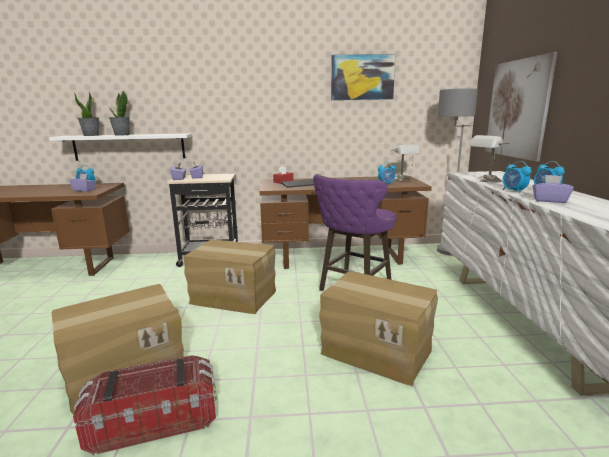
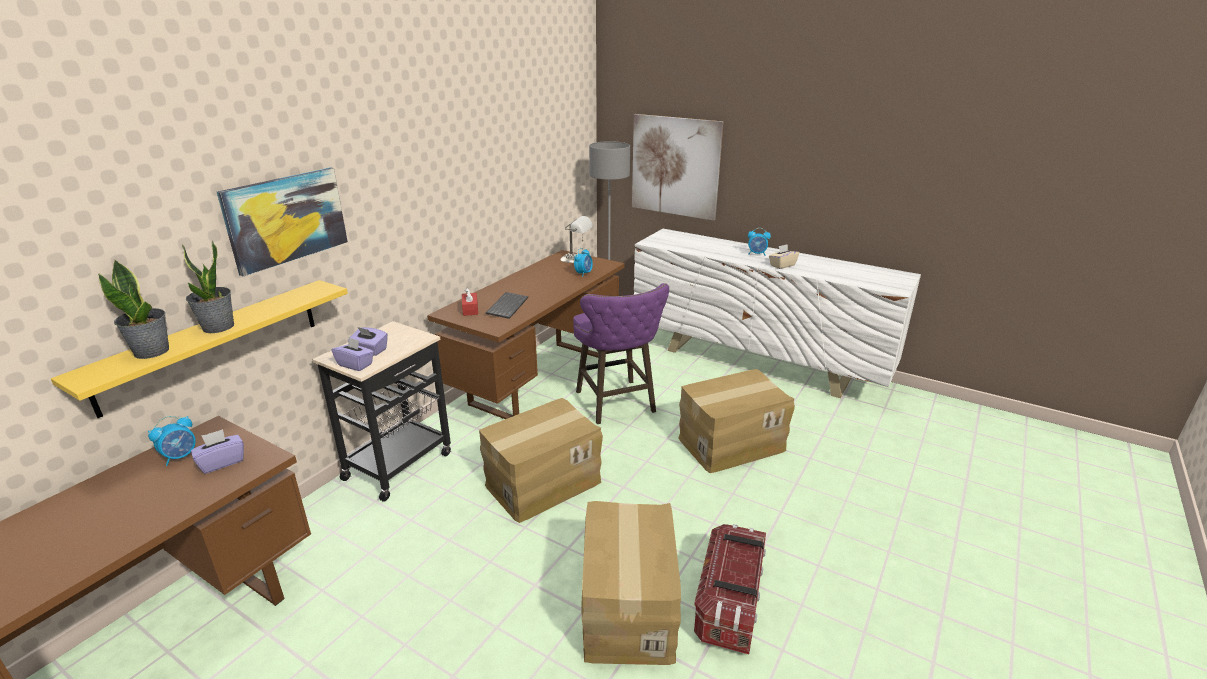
camera: 55 degrees left, 10 degrees up
(129, 147) = (212, 344): white shelf -> yellow shelf
(362, 77) = (510, 139): picture -> picture (286, 219)
(486, 181) = (694, 250): white table lamp -> none
(514, 191) = (742, 260): alarm clock -> none
(549, 200) = (782, 265): purple tissue box -> beige tissue box

